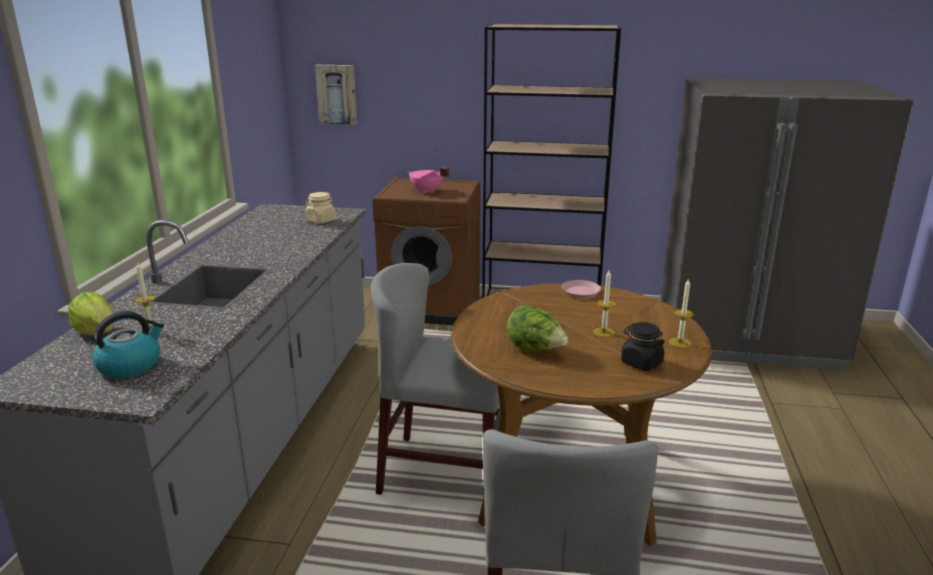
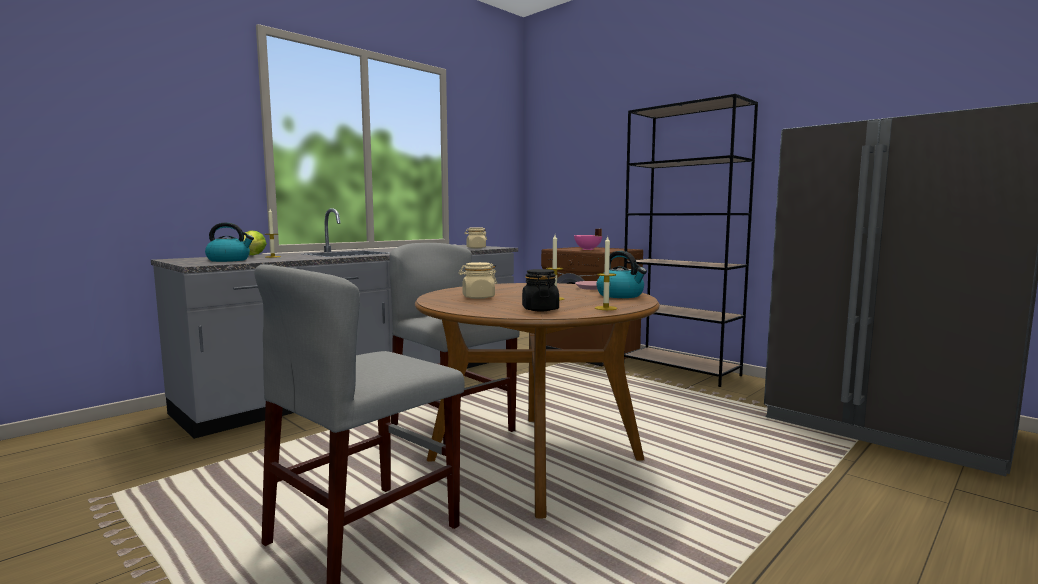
camera: 35 degrees right, 15 degrees down
(337, 94) = (552, 184): picture -> none
(535, 350) = (478, 297): lettuce -> beige jar
(637, 306) = (621, 295): none -> kettle

